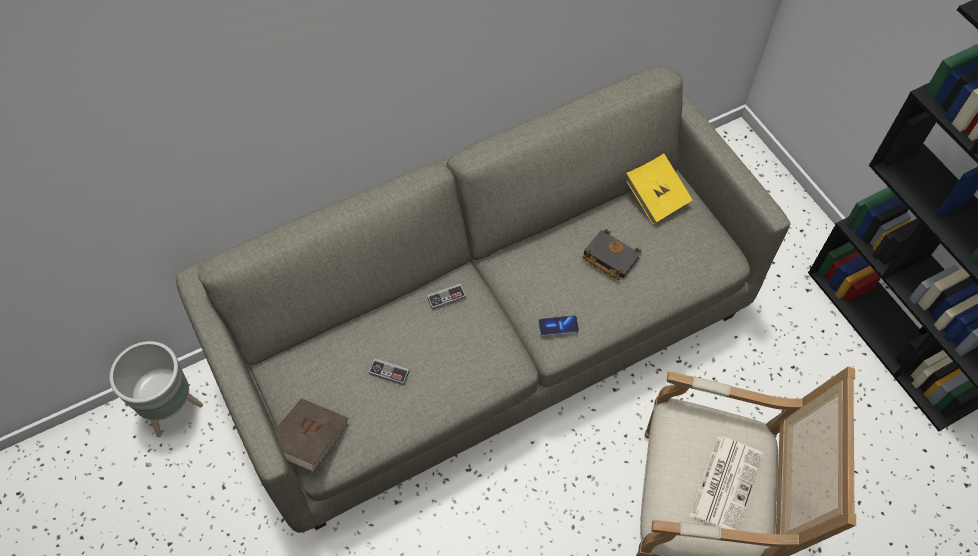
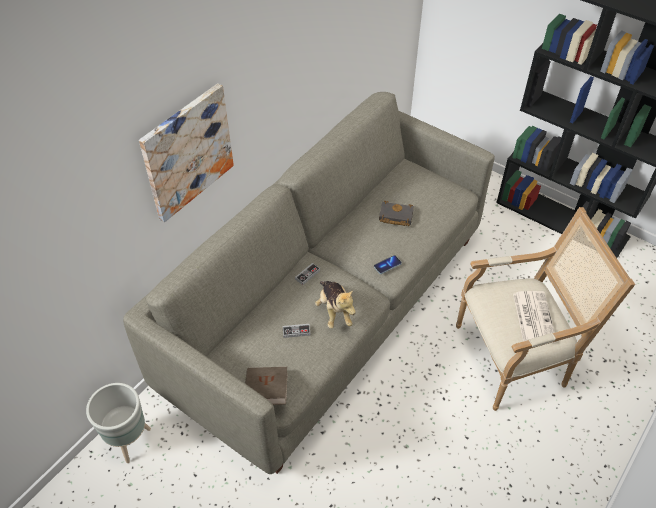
camera: 25 degrees left, 10 degrees down
(301, 95) = (187, 152): none -> picture
(452, 364) = (334, 311): none -> plush toy
(654, 195) = (401, 174): yellow book -> none

